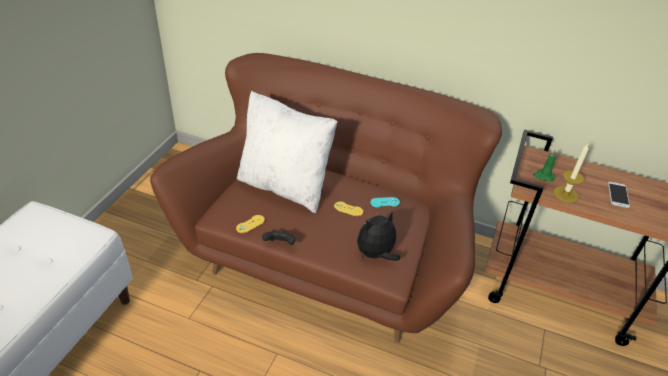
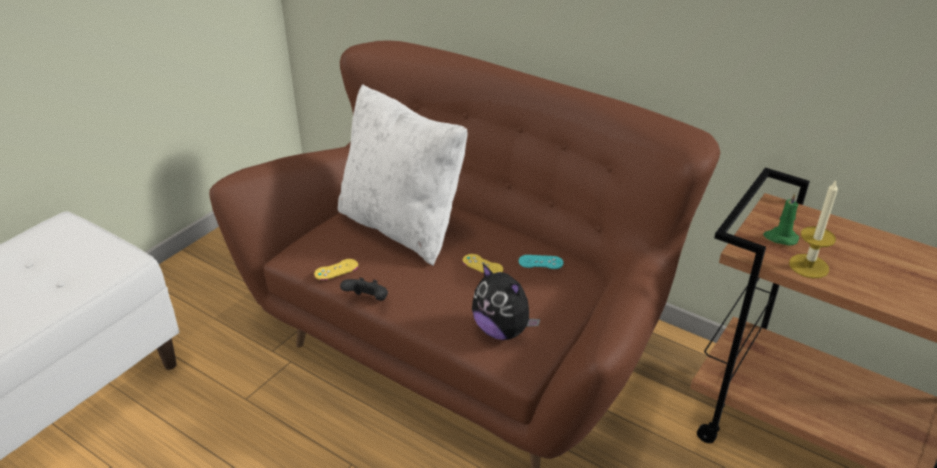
camera: 15 degrees right, 5 degrees down
(376, 254) = (502, 330): plush toy -> plush toy turned 120 degrees counterclockwise
(618, 195) = (901, 276): phone -> none

